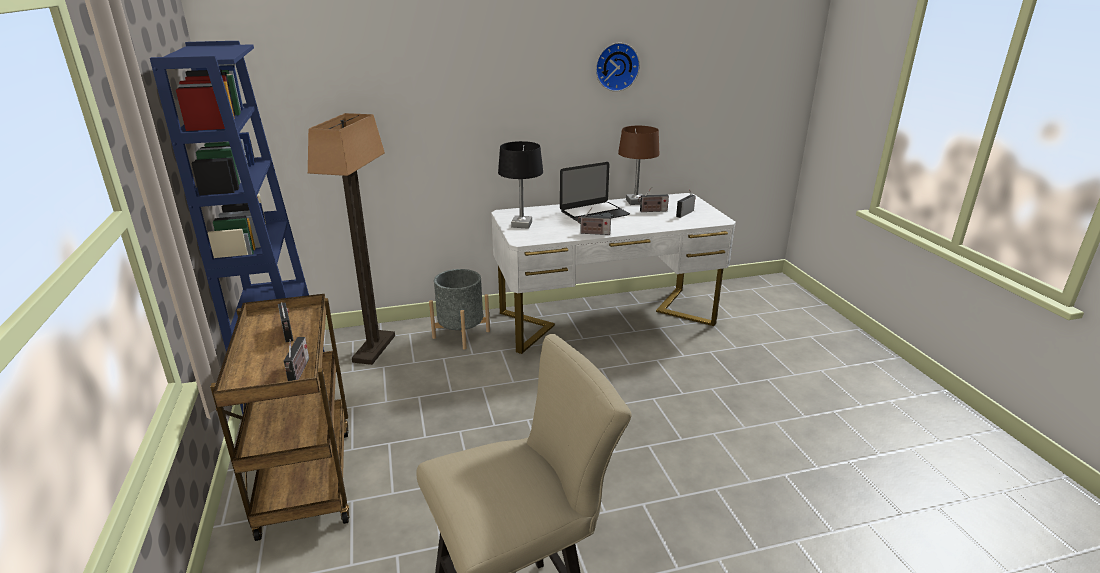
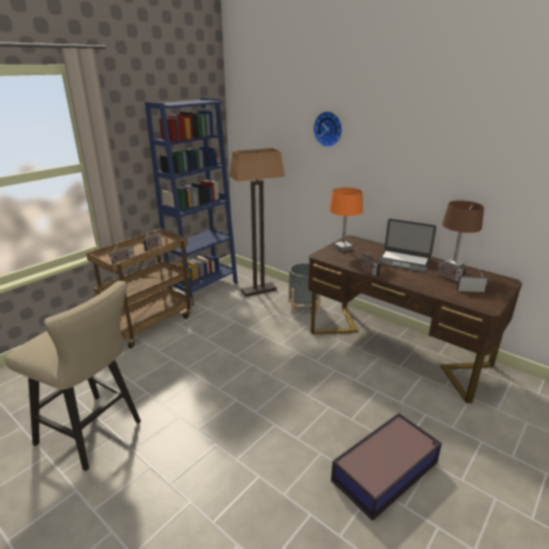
camera: 55 degrees right, 0 degrees up
(521, 224) = (342, 248): black table lamp -> orange table lamp
(606, 318) = (396, 348): white desk -> brown desk
(616, 66) = (462, 146): wall clock -> wall clock (329, 129)
(761, 406) = (386, 471): none -> storage box

